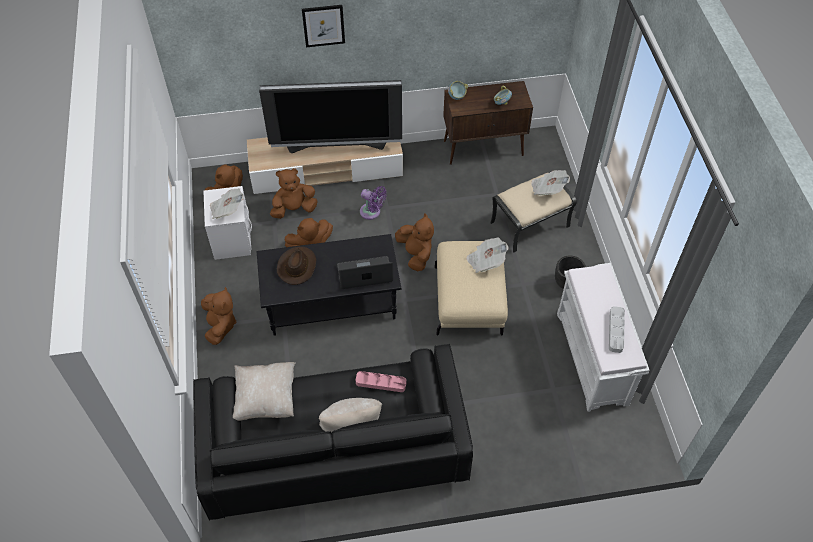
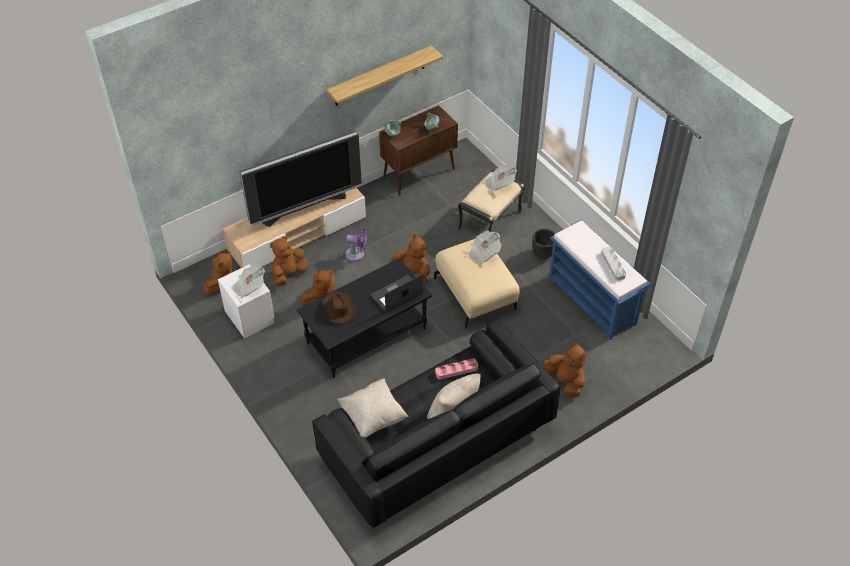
camera: 25 degrees left, 5 degrees down
(220, 325) = (282, 387): brown plush toy -> brown plush toy (565, 381)
(323, 25) = (281, 103): picture -> none
(452, 28) = (380, 76): none -> shelf
(592, 359) = (592, 301): white bench -> blue bench

